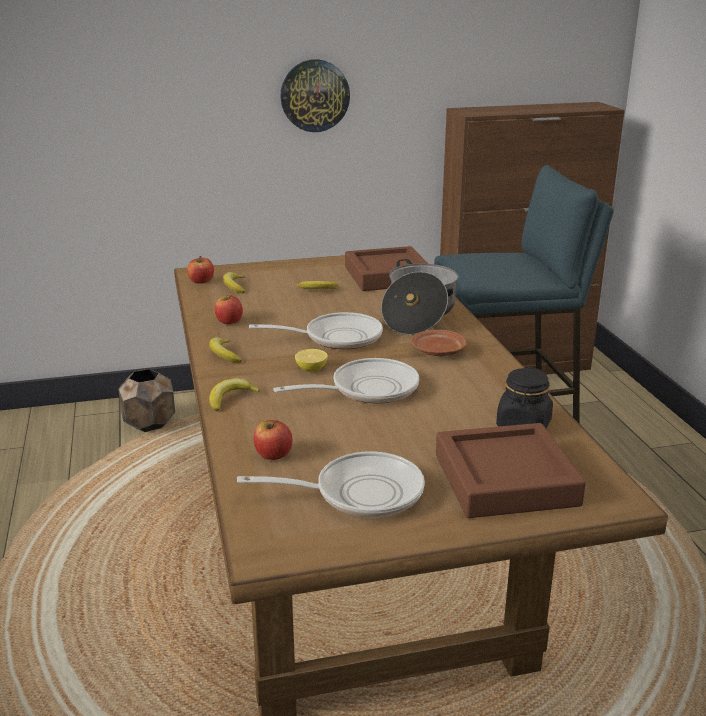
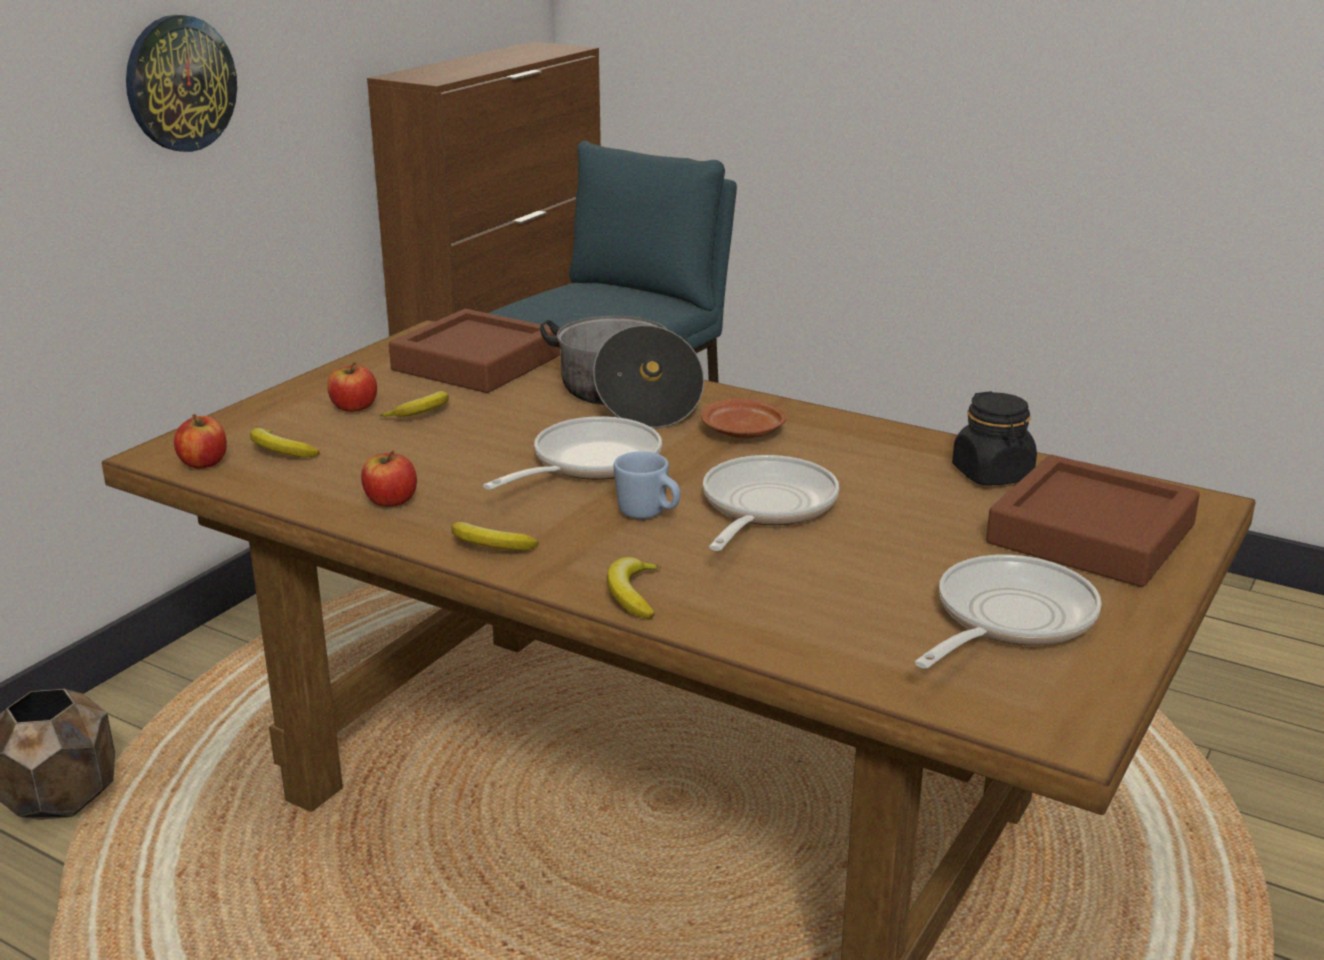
camera: 45 degrees left, 0 degrees up
(273, 454) = (835, 630): apple -> apple (354, 407)
(311, 369) = (649, 514): lemon -> blue mug

